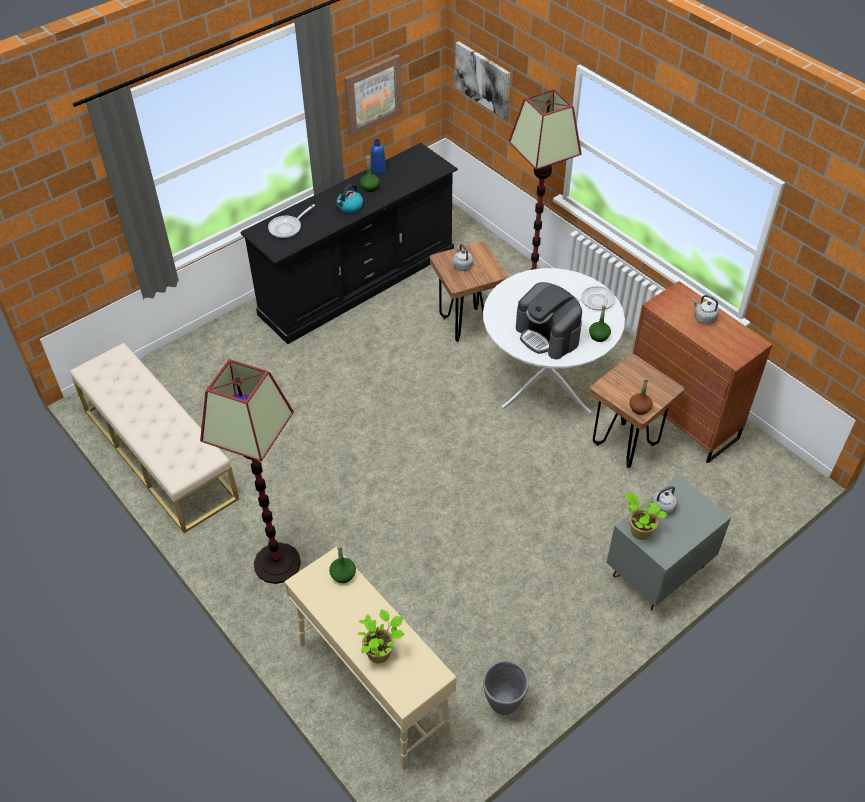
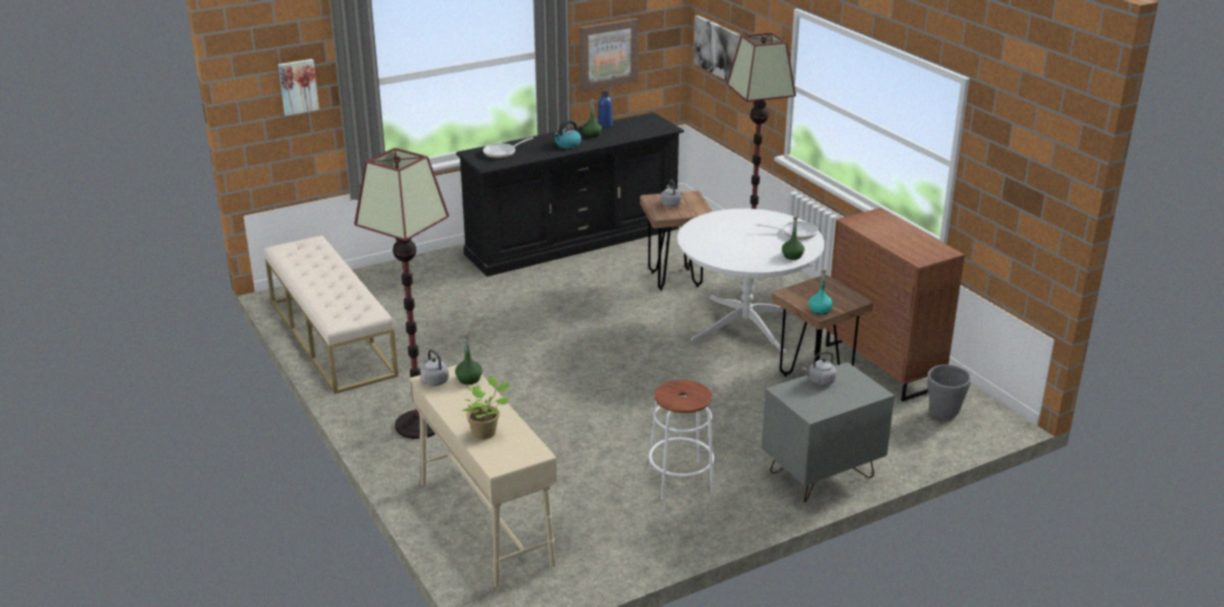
camera: 10 degrees right, 20 degrees down
(72, 210) = (298, 86): none -> picture
(503, 703) = (619, 552): grey planter -> grey planter (943, 413)
(535, 598) = (680, 479): none -> white stool
(548, 335) = (739, 251): coffee machine -> none
(639, 408) = (820, 310): brown bottle -> turquoise bottle
(639, 531) = (790, 394): potted plant -> none
(703, 318) = (897, 232): grey kettle -> grey kettle (434, 380)

